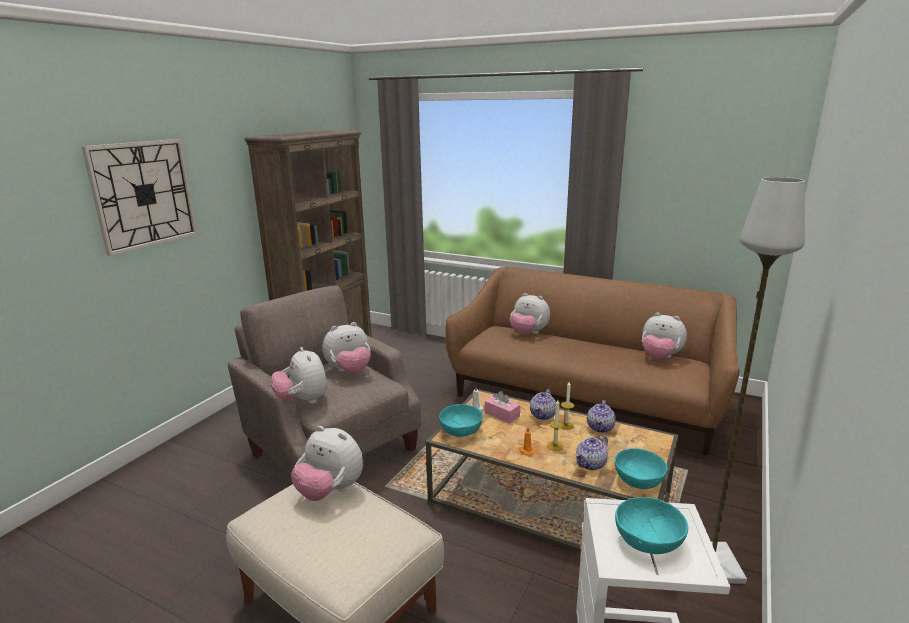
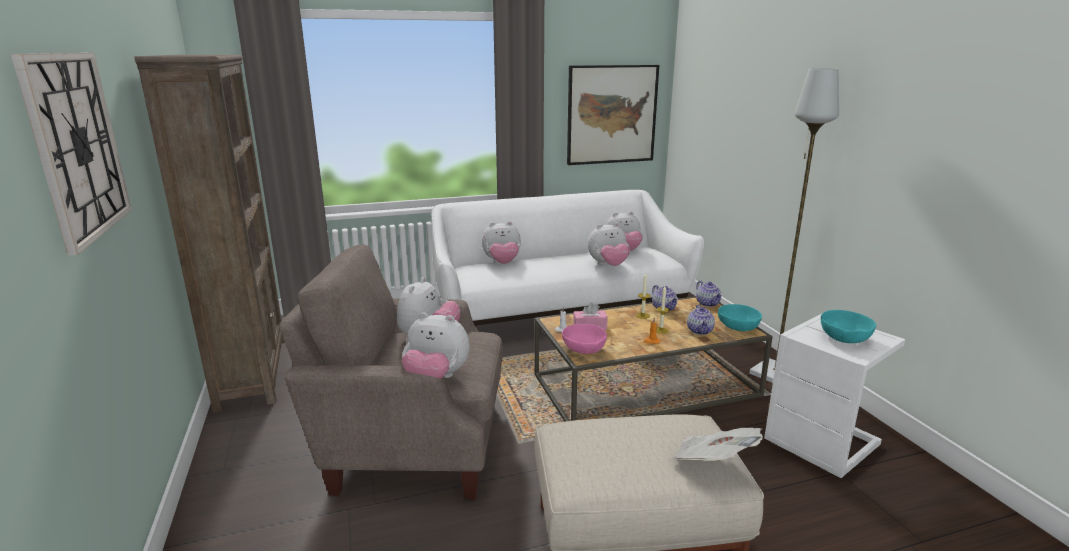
camera: 45 degrees left, 0 degrees up
(330, 491) = (597, 431): plush toy -> plush toy (608, 265)
(345, 564) = (713, 462): none -> newspaper
(461, 430) = (584, 349): turquoise bowl -> pink bowl
(543, 415) = (617, 315): teapot -> teapot (708, 303)
(585, 399) = (560, 312): brown sofa -> white sofa
(712, 202) = (611, 114): none -> picture

